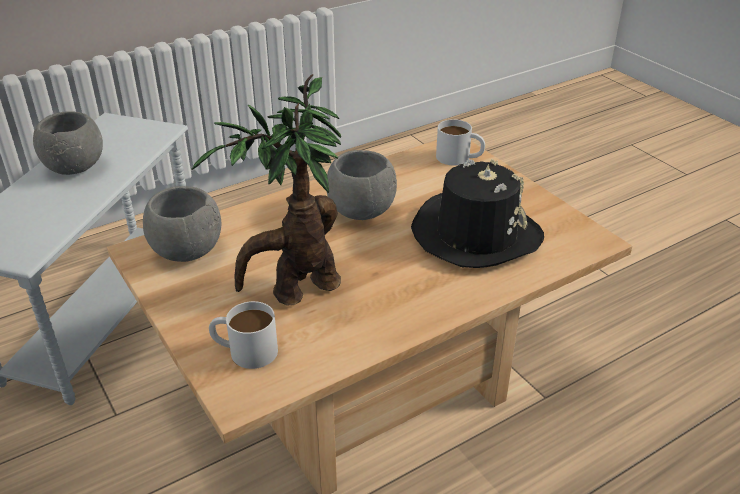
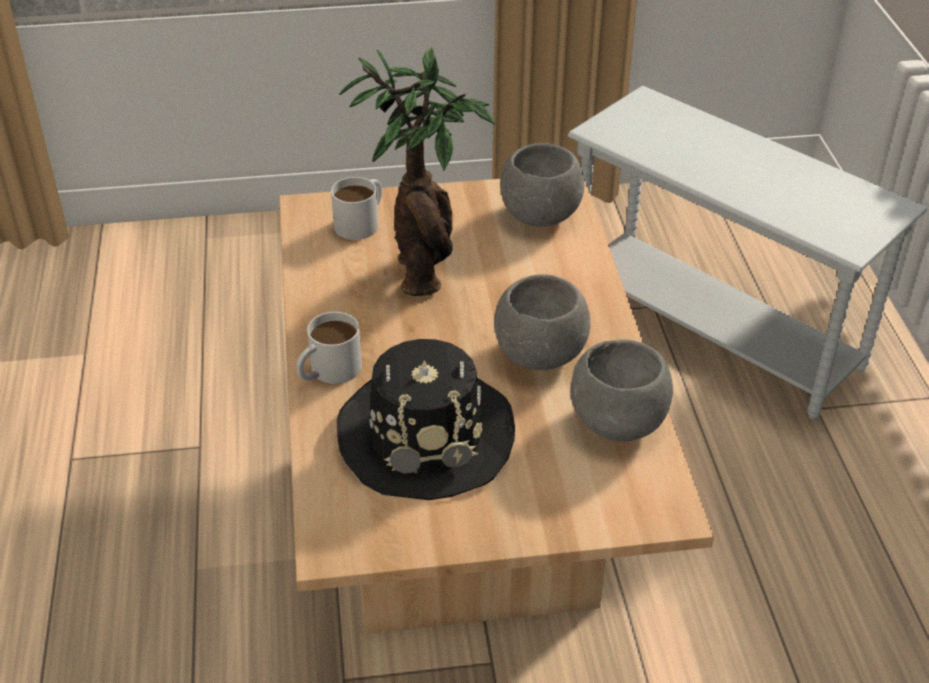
camera: 115 degrees right, 5 degrees up
(75, 167) = (771, 171): grey bowl -> grey bowl (618, 423)
(459, 158) = (626, 500): white mug -> white mug (328, 371)

